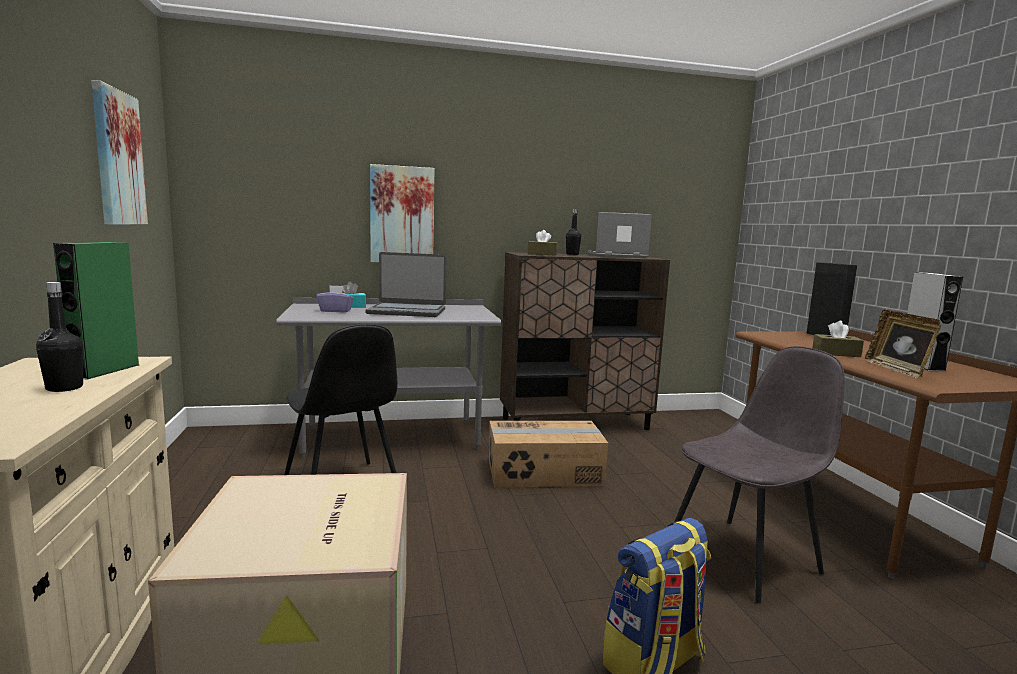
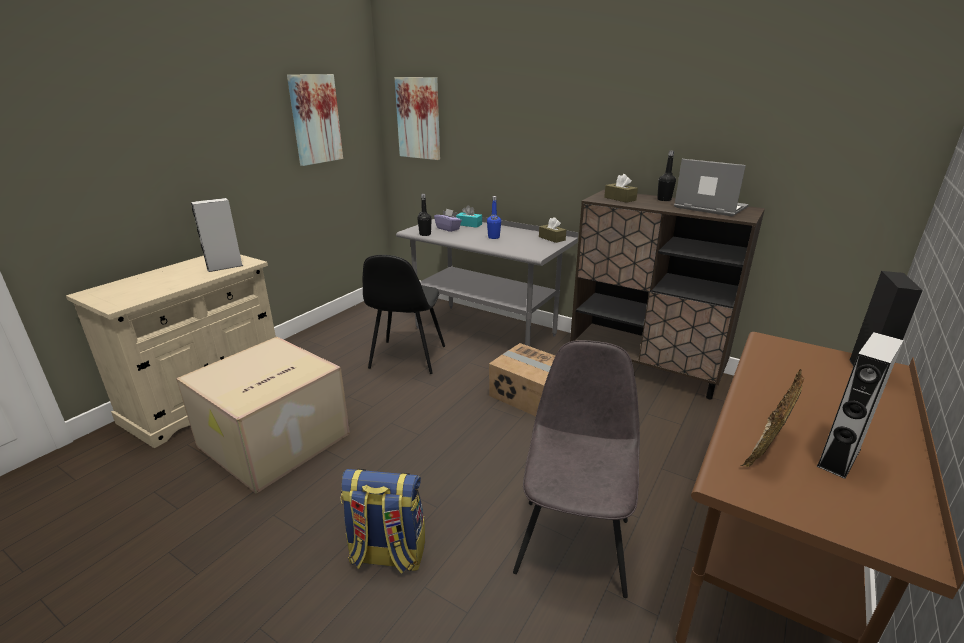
camera: 45 degrees right, 15 degrees up
(64, 388) = (191, 276): black bottle -> black bottle (425, 234)
(104, 370) = (224, 267): green speaker -> grey speaker
(402, 215) = (518, 149): picture -> picture (419, 118)
(407, 311) = (493, 237): laptop -> blue bottle
(745, 557) = (573, 542): grey chair -> grey chair turned 90 degrees counterclockwise
(836, 353) = (768, 399): brown tissue box -> brown tissue box (552, 238)

